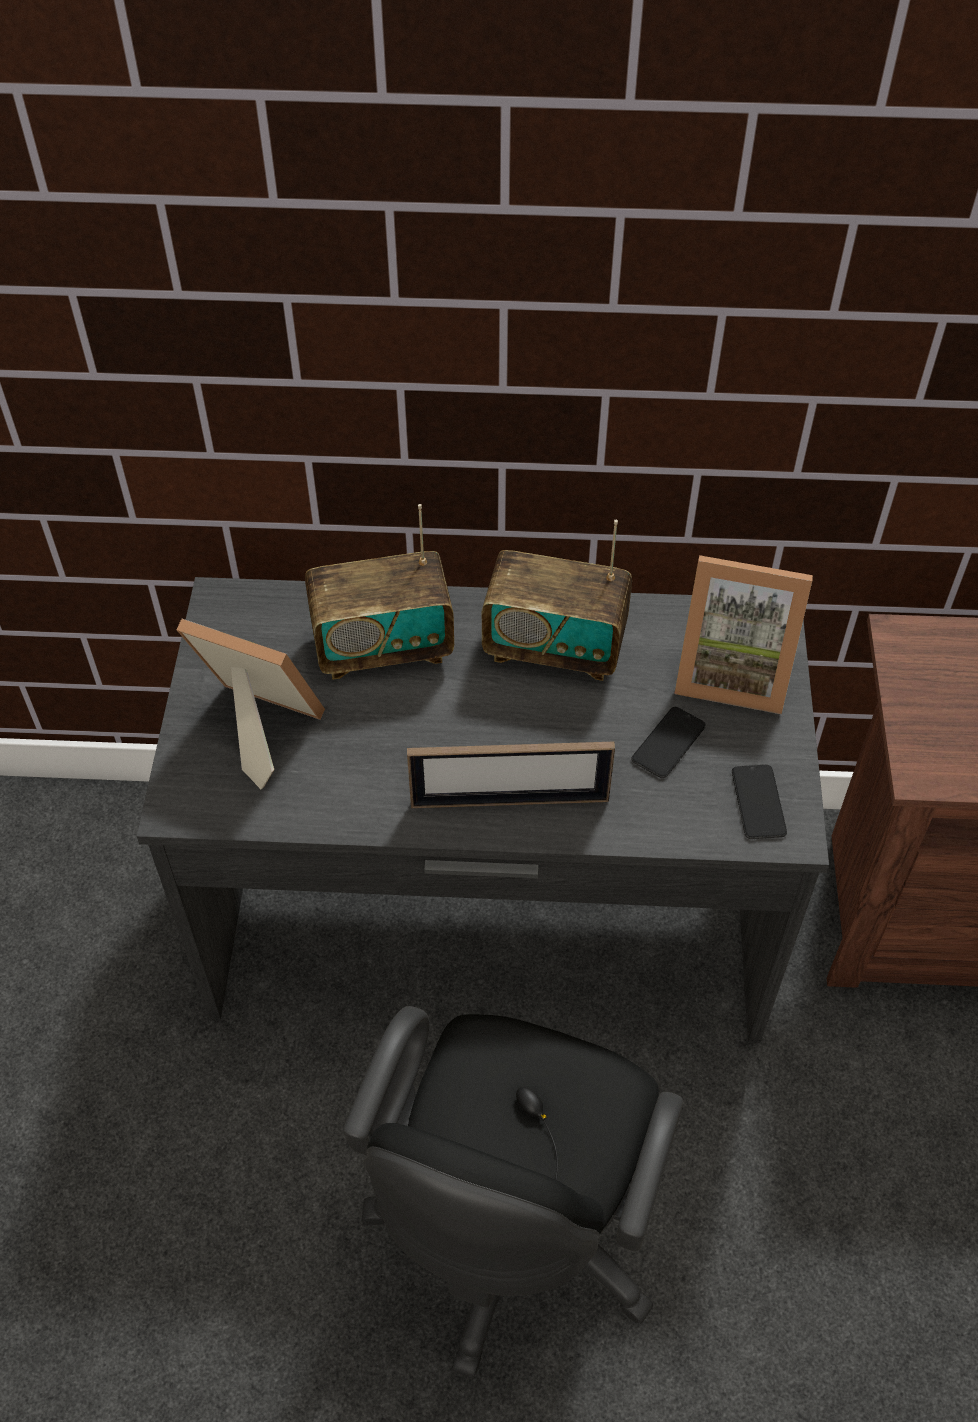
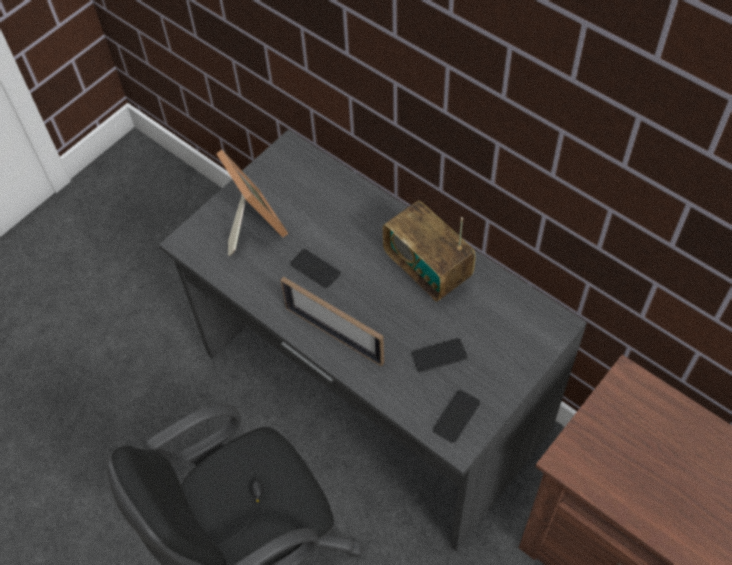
camera: 40 degrees right, 5 degrees up
(383, 647) = (343, 218): radio -> none
(405, 733) = (315, 269): none -> phone
(732, 671) = (509, 339): picture frame -> none

